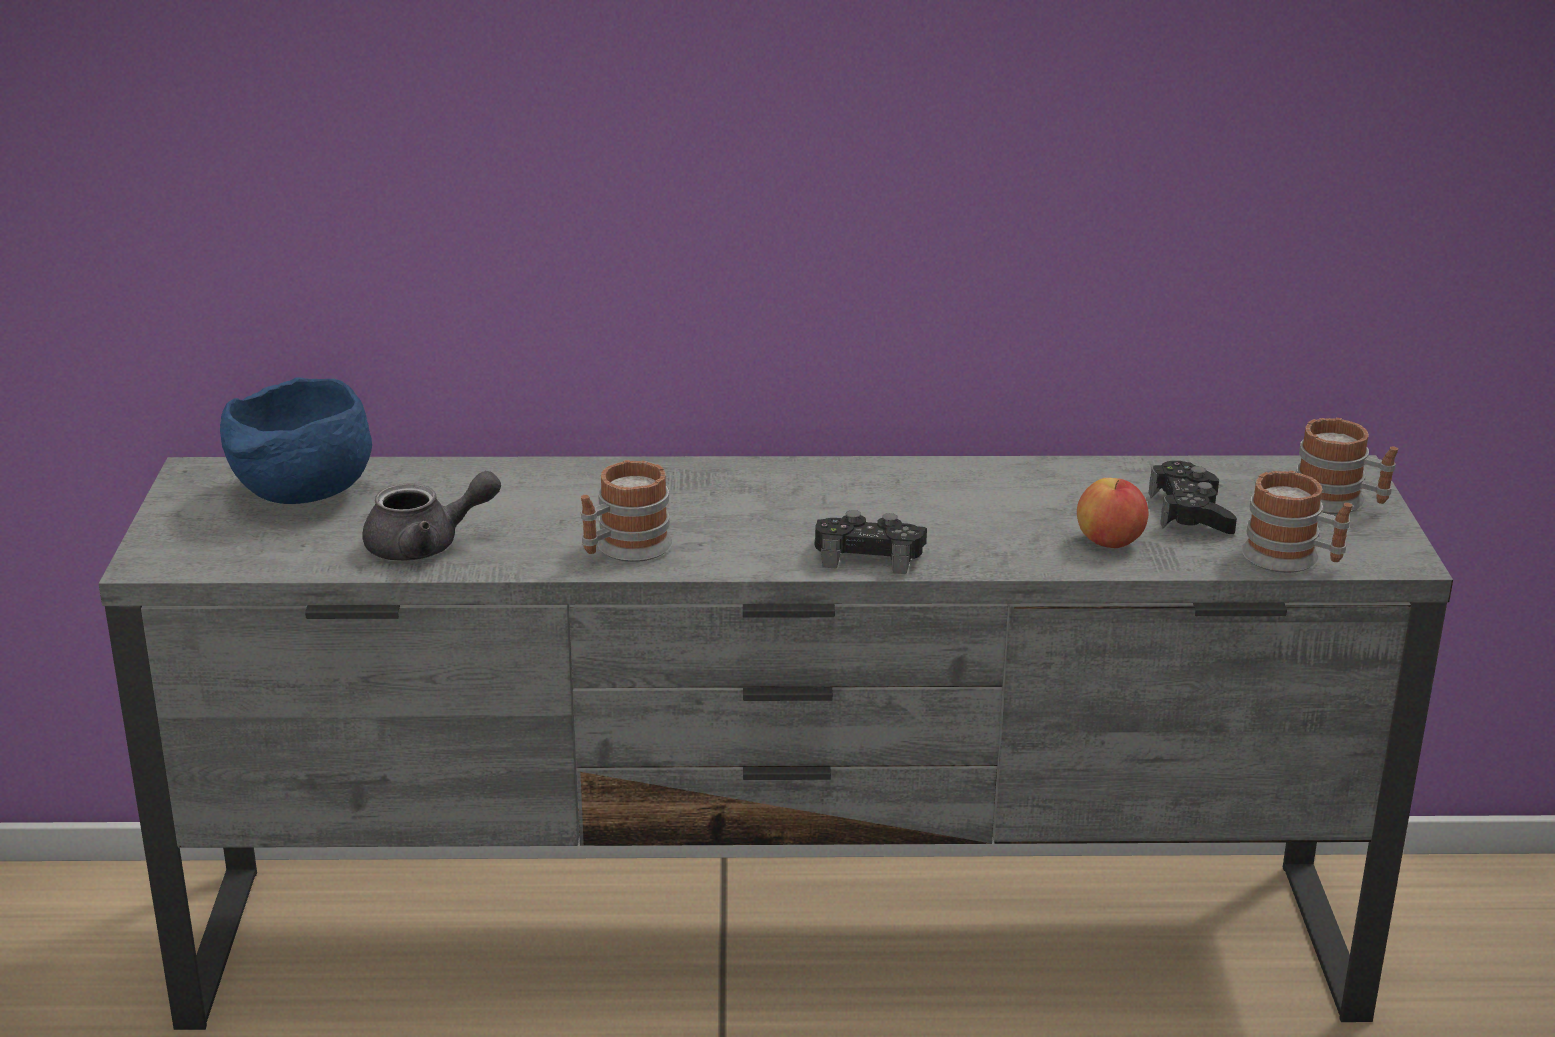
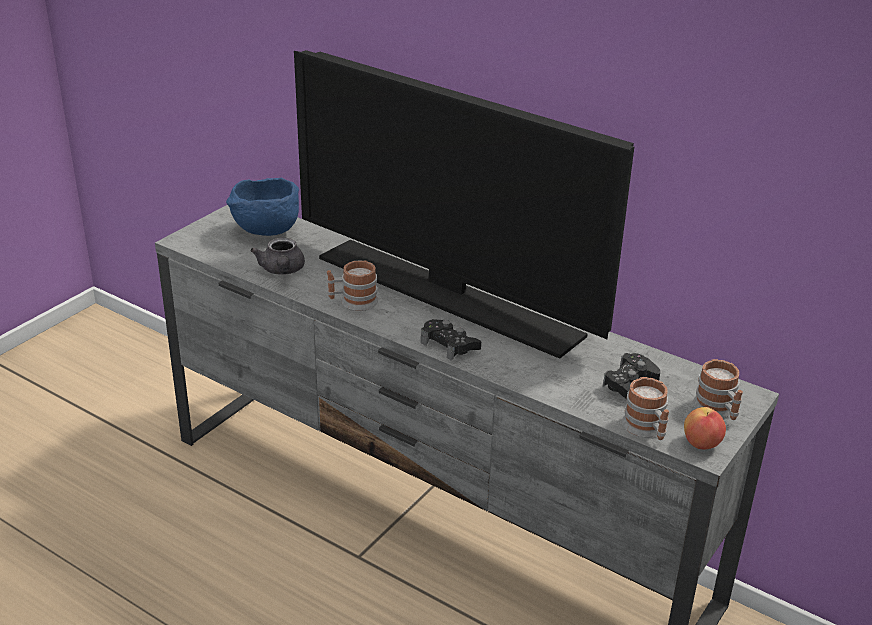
camera: 35 degrees right, 5 degrees up
(426, 545) = (282, 270): grey teapot -> grey teapot turned 60 degrees clockwise
(766, 488) = (449, 296): none -> television
(1110, 542) = (567, 384): apple -> apple (701, 444)

